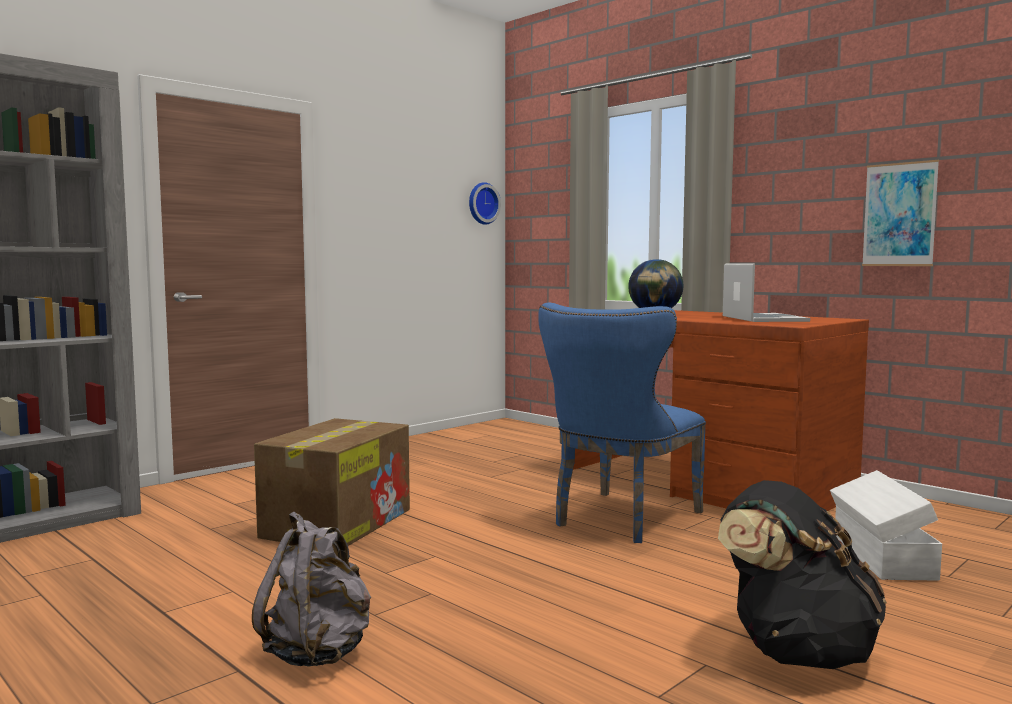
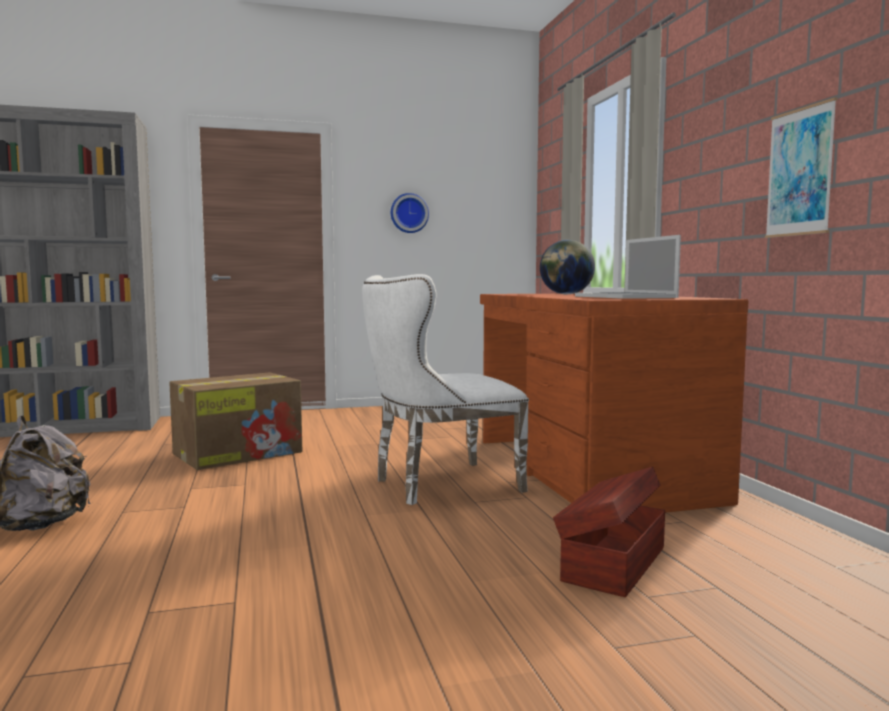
camera: 30 degrees right, 0 degrees up
(482, 203) = (508, 201): wall clock -> wall clock (409, 213)
(621, 520) = (438, 485): blue chair -> white chair
(763, 318) = (625, 297): laptop -> laptop turned 135 degrees clockwise
(795, 651) = (325, 614): black backpack -> none
(881, 558) = (612, 563): white storage box -> brown storage box

